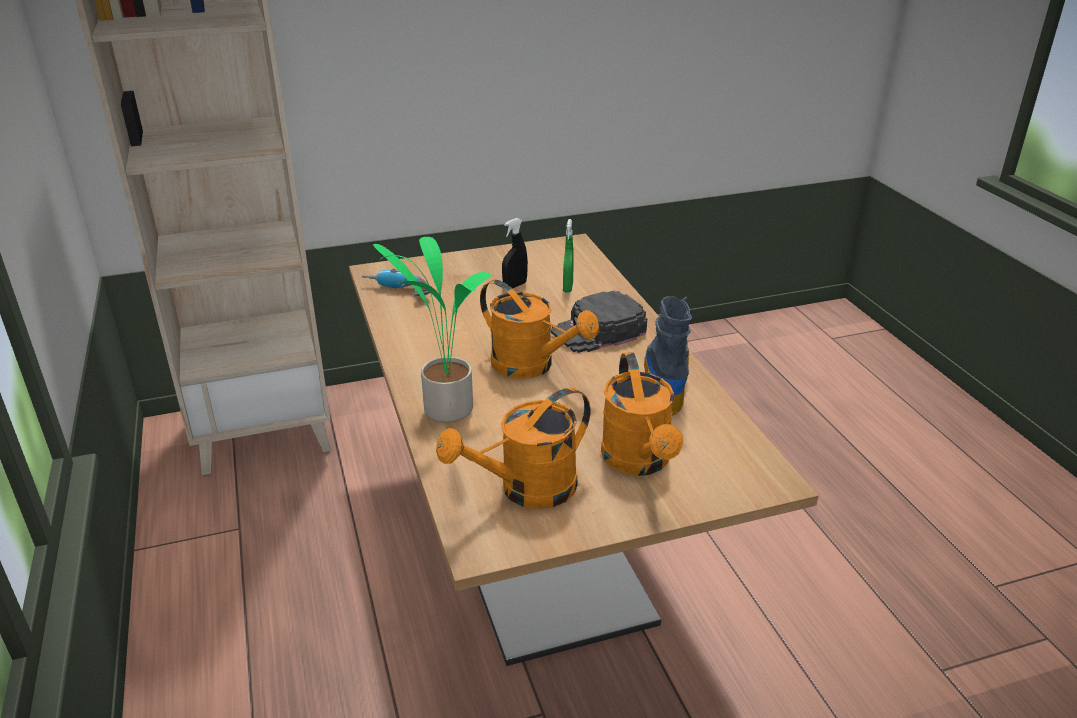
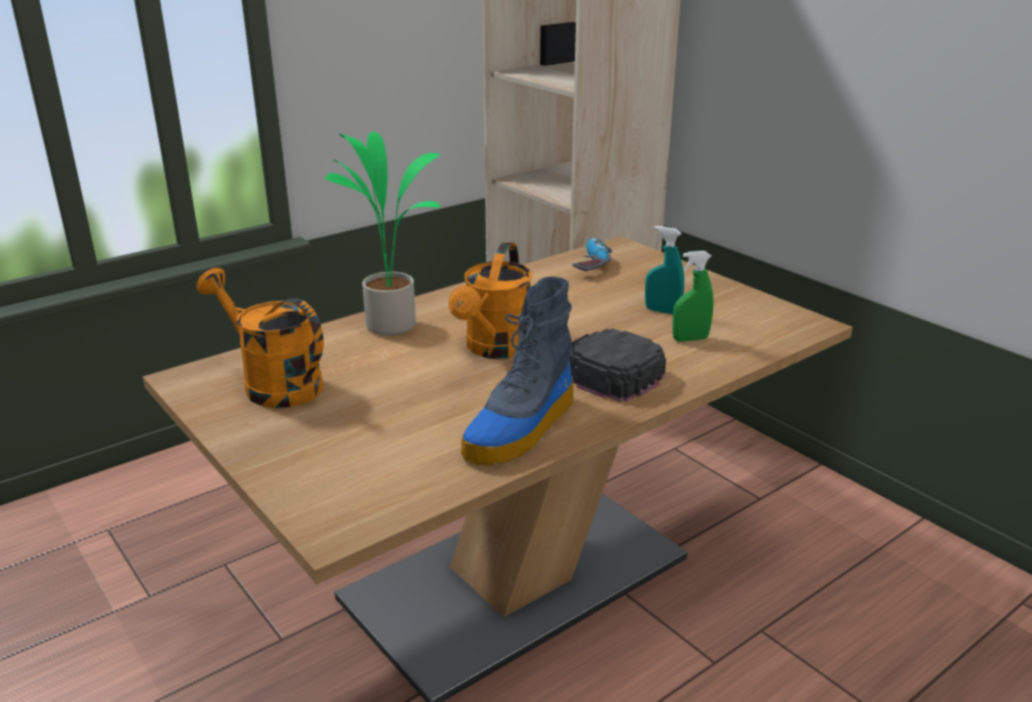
camera: 70 degrees right, 5 degrees down
(515, 285) = (662, 311): black spray bottle -> turquoise spray bottle
(639, 462) = (340, 435): orange watering can -> none
(665, 380) = (521, 429): boot -> boot turned 135 degrees clockwise

